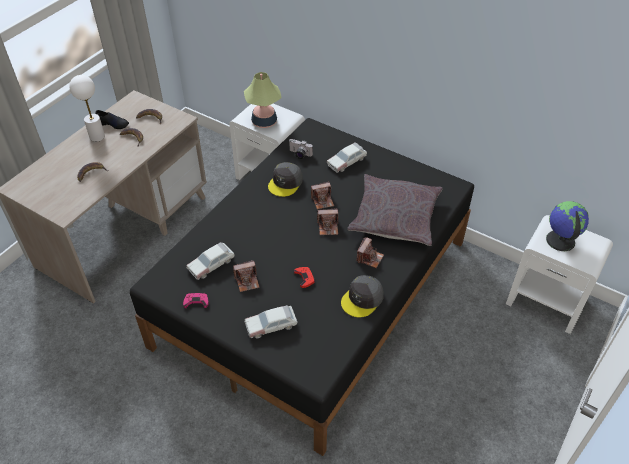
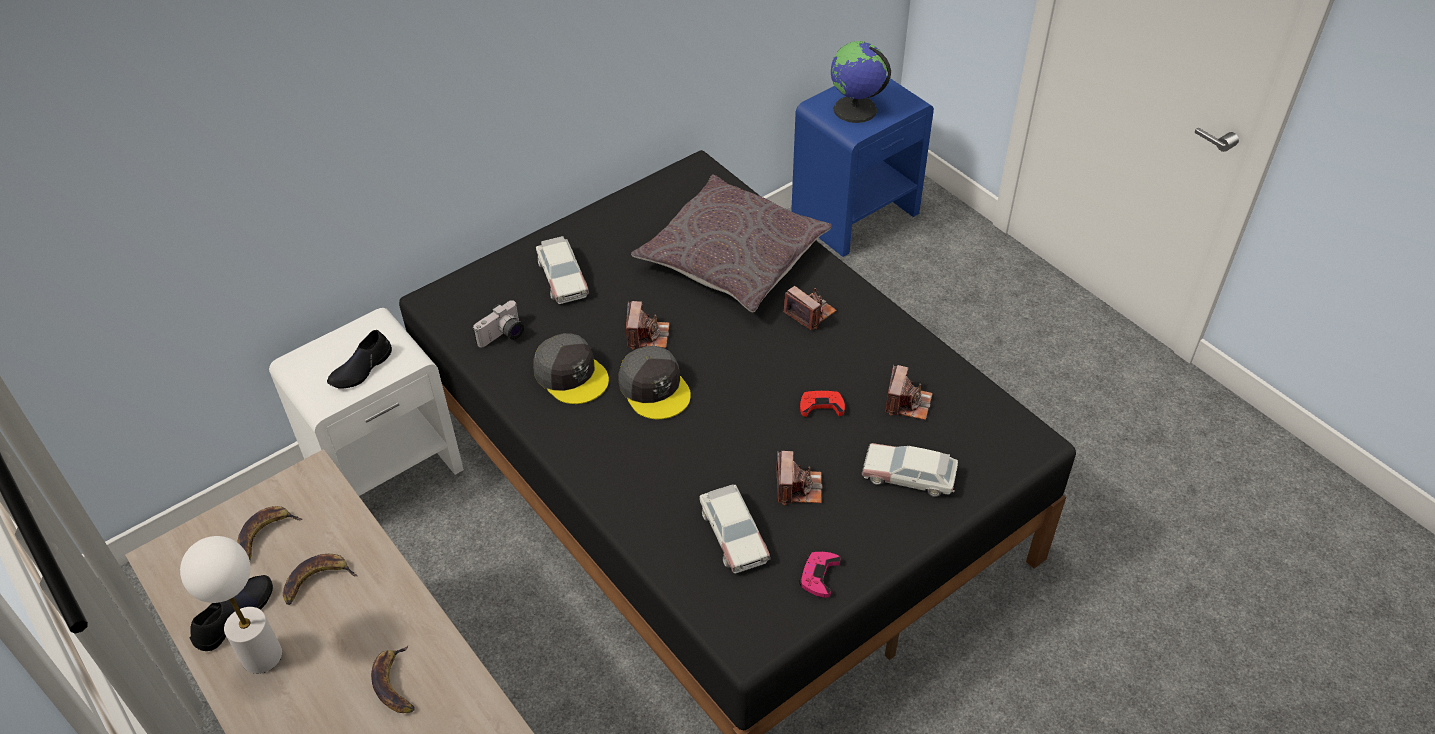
camera: 70 degrees left, 0 degrees up
(264, 122) = (361, 369): table lamp -> black shoe
(271, 325) = (909, 475): toy car -> toy car turned 105 degrees clockwise
(328, 227) = (716, 345): camera -> camera (907, 403)
(362, 299) = (894, 345): grey cap -> grey cap (654, 388)
(546, 301) = (856, 214): white nightstand -> blue nightstand

